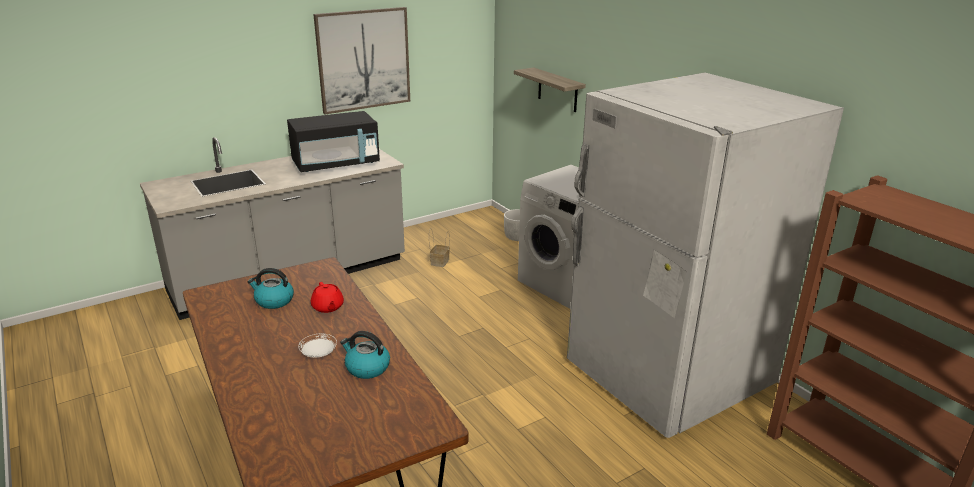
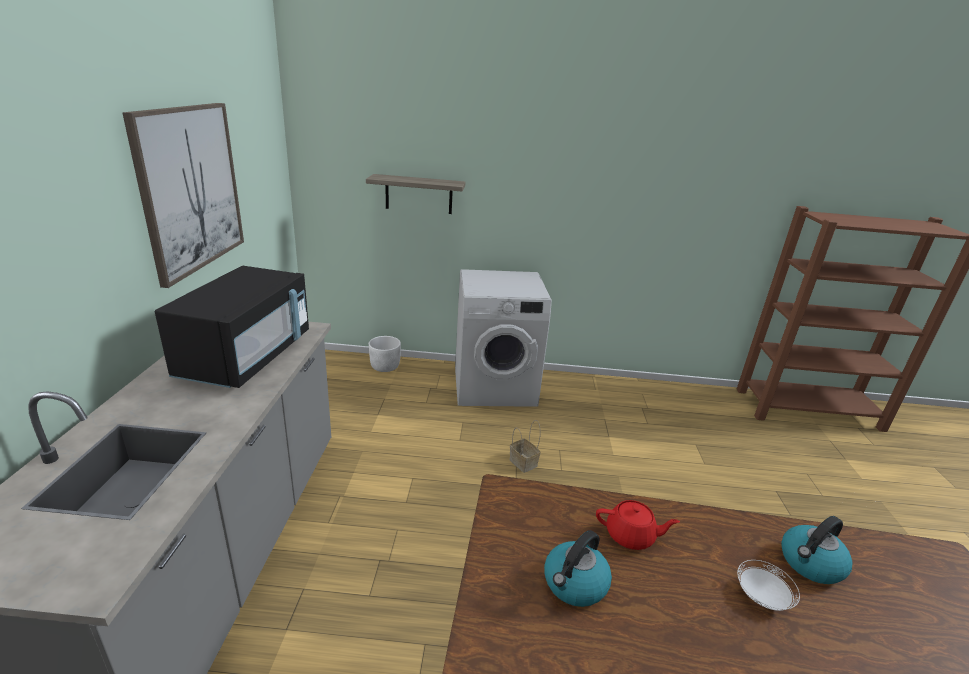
camera: 55 degrees left, 0 degrees up
(439, 261) = (363, 428): basket -> basket (522, 462)
(669, 374) = (664, 415): white fridge -> none

